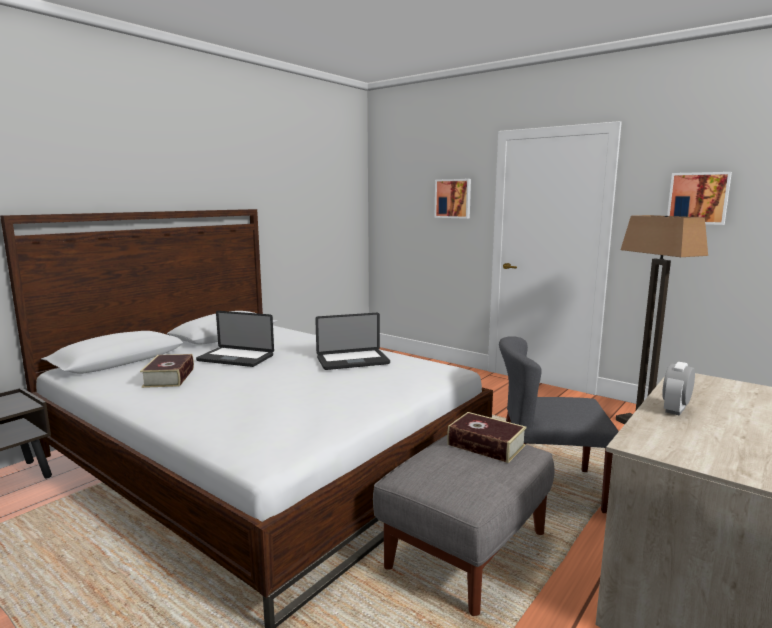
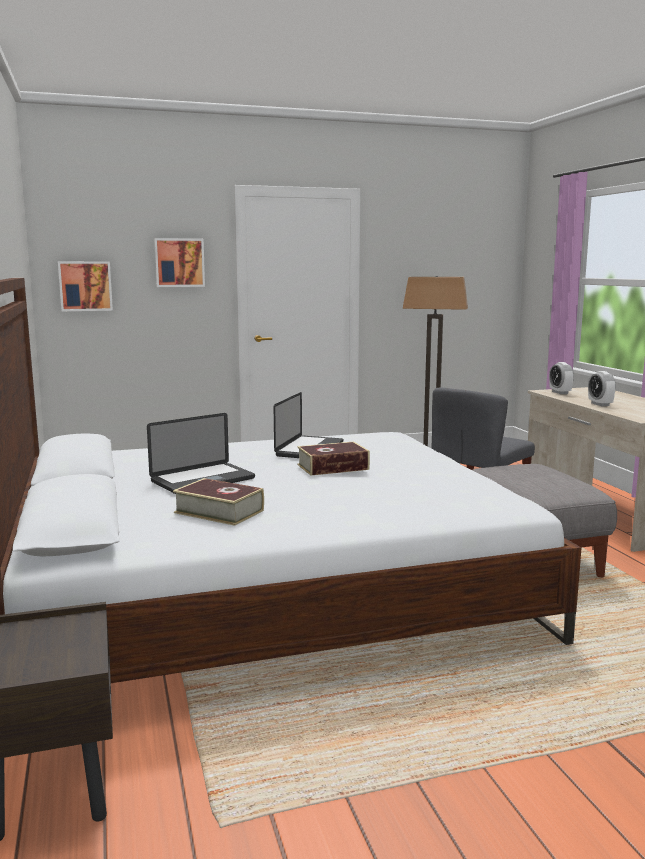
camera: 55 degrees left, 0 degrees up
(486, 445) = (517, 469): book -> book (333, 467)
(697, 382) = (560, 392): none -> alarm clock
(698, 198) = (424, 262): picture -> picture (85, 286)

